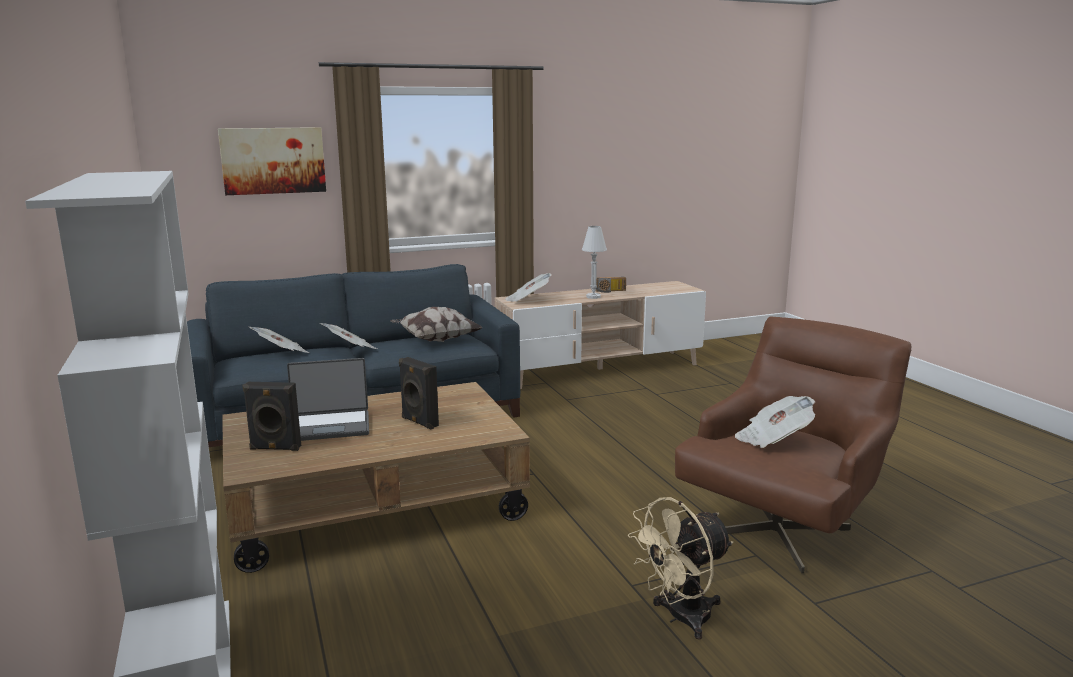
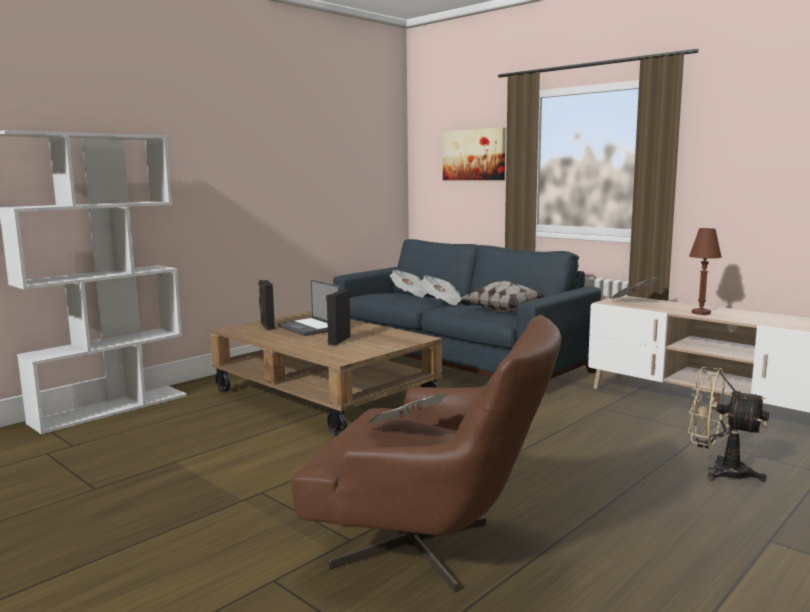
camera: 65 degrees right, 5 degrees down
(593, 297) = (701, 313): white table lamp -> brown table lamp
(610, 291) = (741, 314): radio -> none
(680, 618) = (219, 518): beige fan -> beige fan (719, 471)

